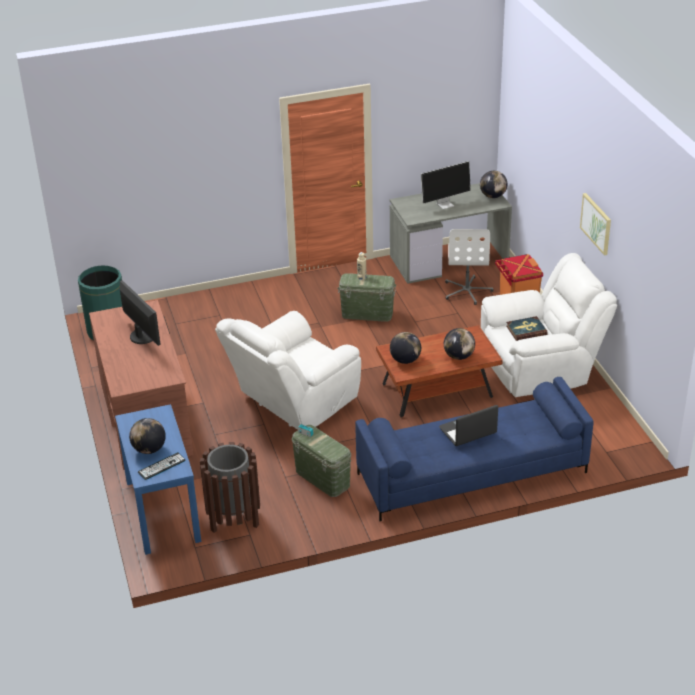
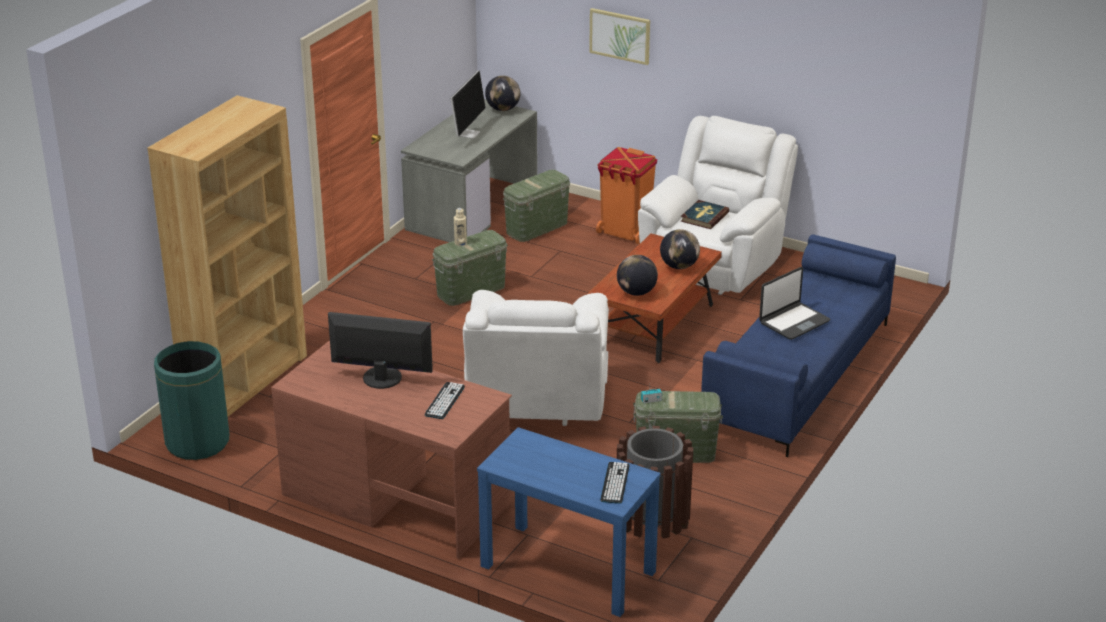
camera: 45 degrees left, 5 degrees down
(149, 367) = (445, 401): none -> keyboard
(149, 449) = (573, 476): globe -> none
(179, 307) = (245, 378): none -> brown bookcase
(467, 291) = (537, 228): white office chair -> green storage box
(468, 431) = (793, 322): laptop -> laptop turned 150 degrees counterclockwise
(596, 223) = (737, 64): picture -> picture (620, 35)

